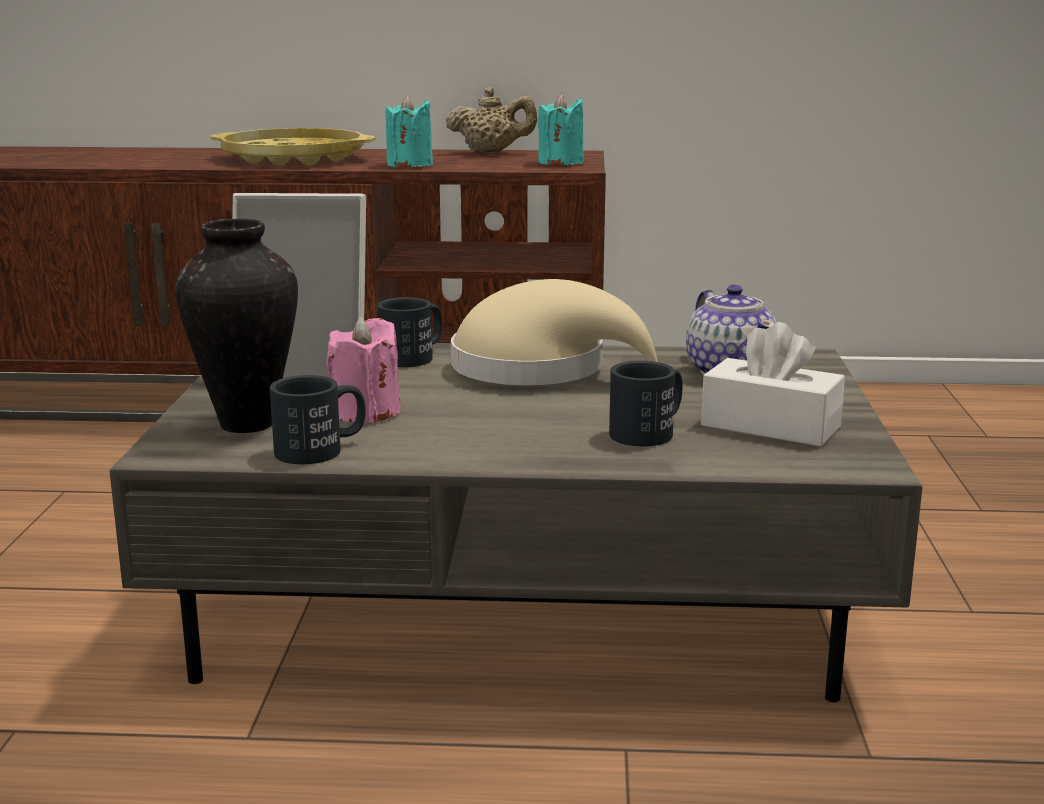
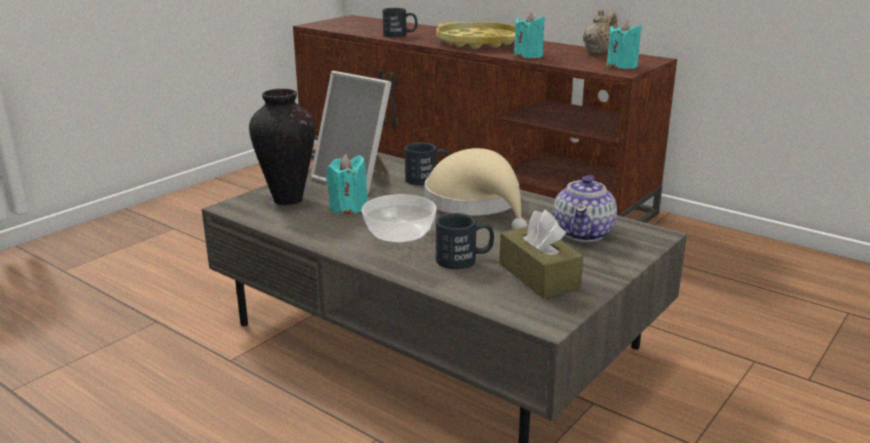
camera: 35 degrees right, 5 degrees up
(321, 449) = (295, 223): black mug -> black mug (400, 35)
(366, 413) = (348, 207): pink candle -> turquoise candle
(491, 152) = (599, 52): beige teapot -> beige teapot turned 90 degrees counterclockwise
(507, 426) = (399, 234): none -> bowl
(770, 426) = (538, 276): white tissue box -> brown tissue box

